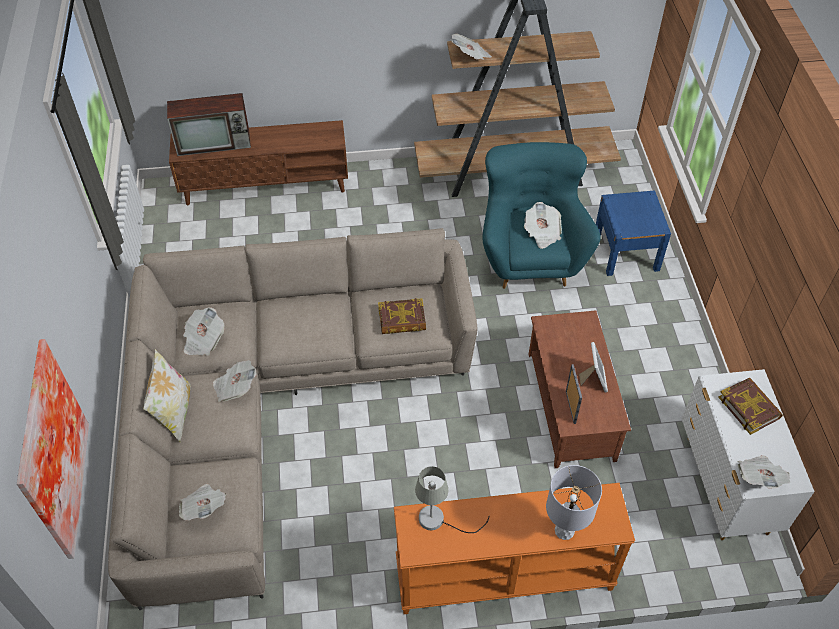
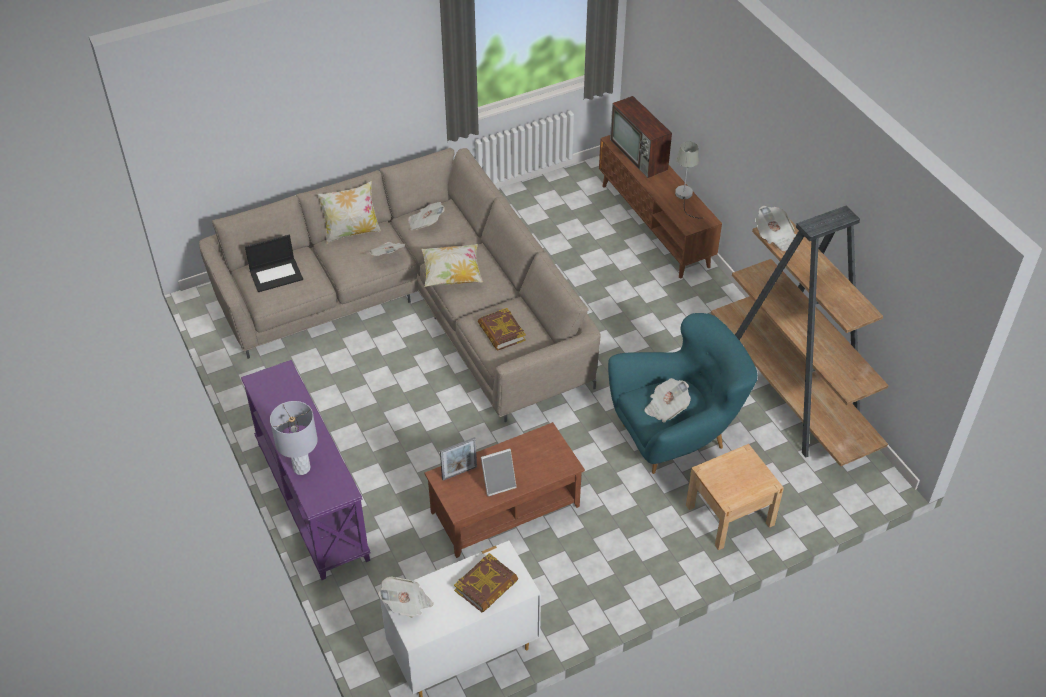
camera: 70 degrees right, 5 degrees down
(47, 451) = (230, 140): picture -> none
(204, 507) = (276, 274): newspaper -> laptop
(298, 338) = (452, 275): none -> pillow
(439, 520) = (287, 388): grey table lamp -> grey table lamp (685, 197)
(503, 576) = (310, 500): orange console table -> purple console table
(626, 251) = (729, 515): blue nightstand -> beige nightstand

